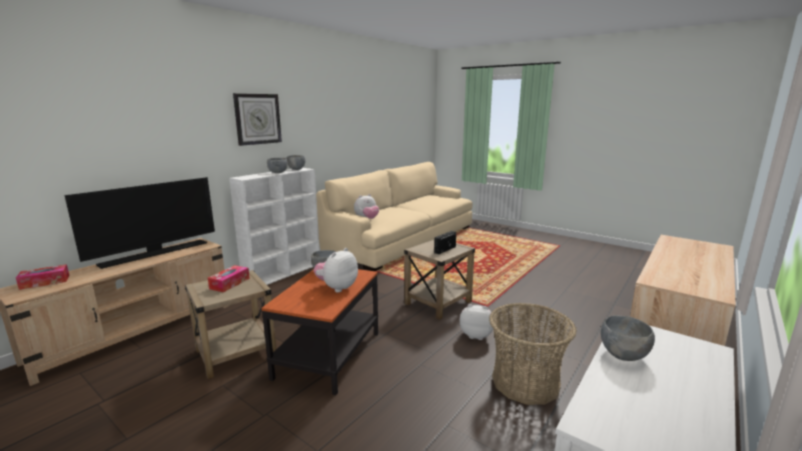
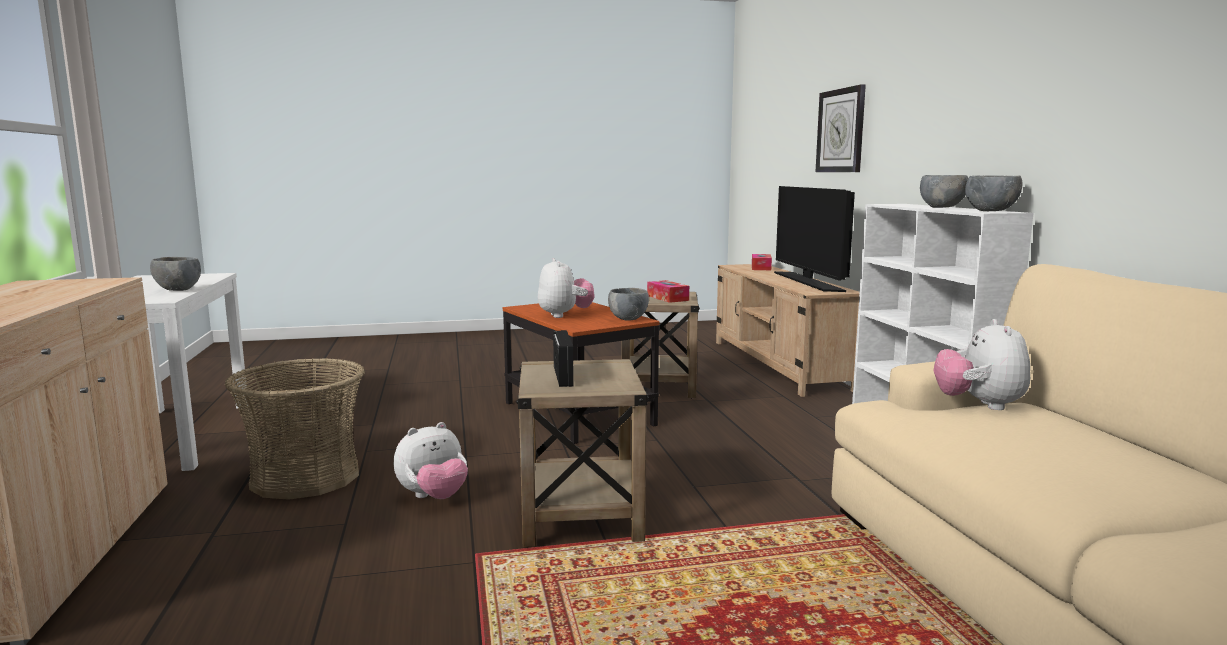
camera: 130 degrees right, 5 degrees down
(257, 119) = (975, 86): wall clock -> wall clock (841, 131)

